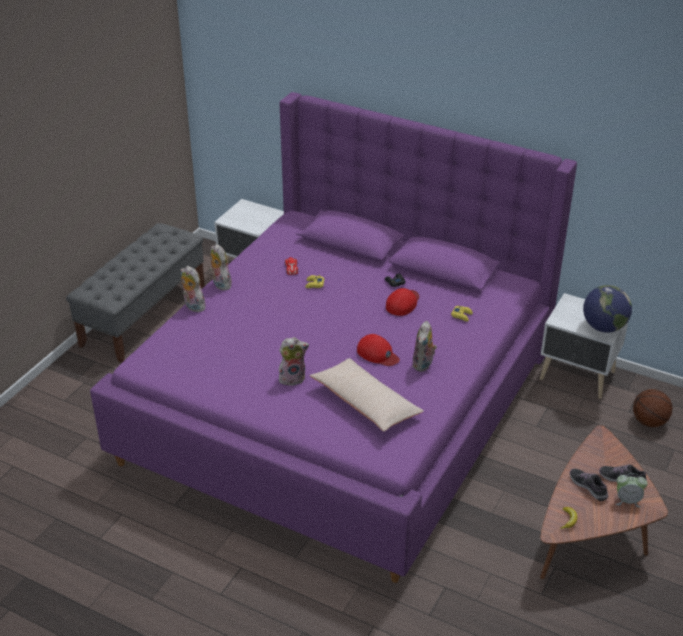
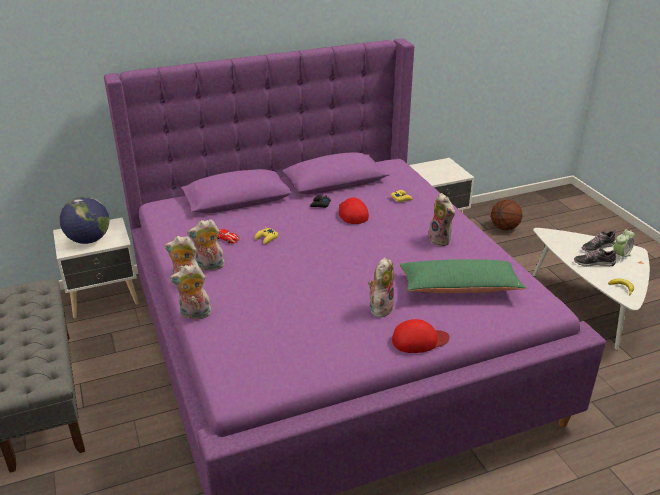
camera: 50 degrees left, 5 degrees down
(249, 281) = (209, 267): none -> plush toy
(365, 403) = (459, 287): beige pillow -> green pillow
(377, 354) = (402, 252): red cap -> red cap (419, 340)
(592, 534) = (589, 304): brown coffee table -> white coffee table
(603, 327) = (453, 172): globe -> globe (89, 240)

